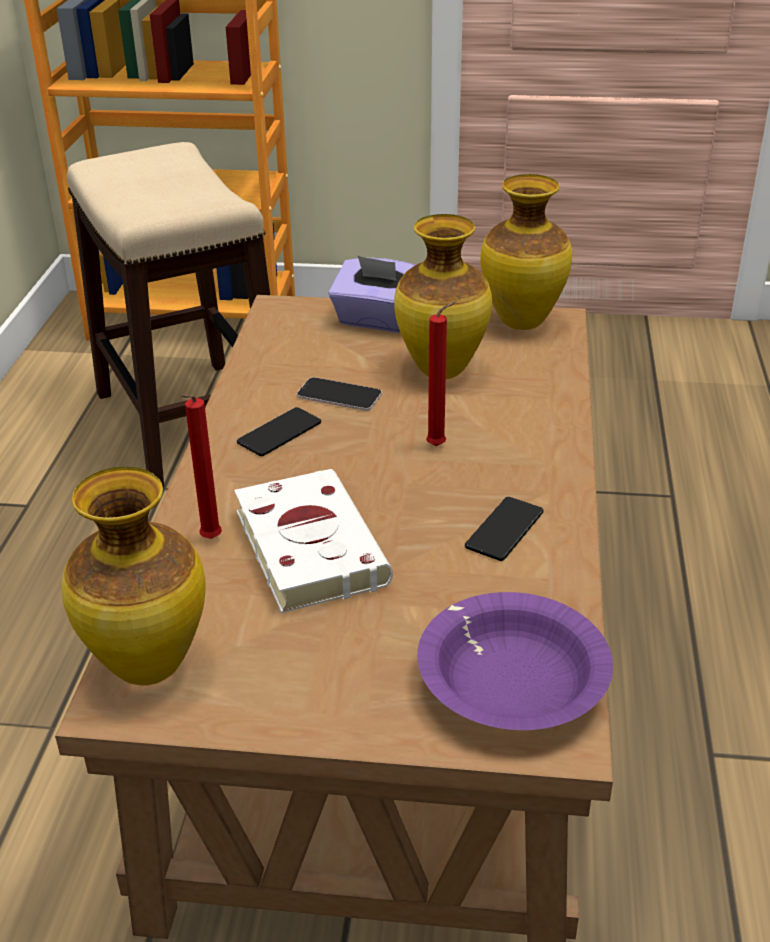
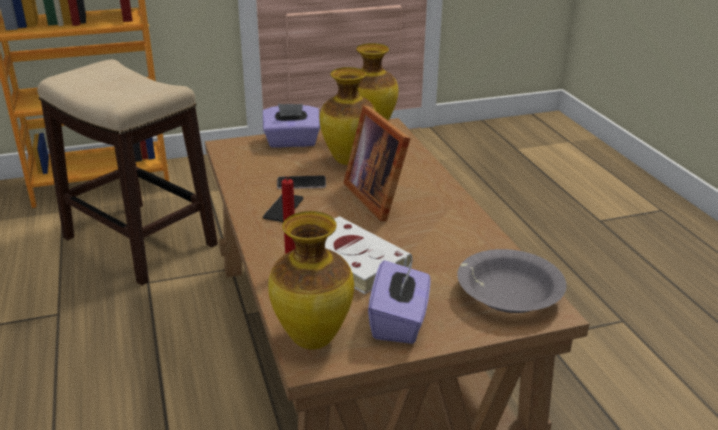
camera: 25 degrees left, 5 degrees down
(297, 677) = (399, 322): none -> purple tissue box
(439, 446) = (378, 196): red candle -> picture frame
(504, 530) = (446, 228): phone -> none
(512, 682) = (509, 294): purple bowl -> grey bowl

